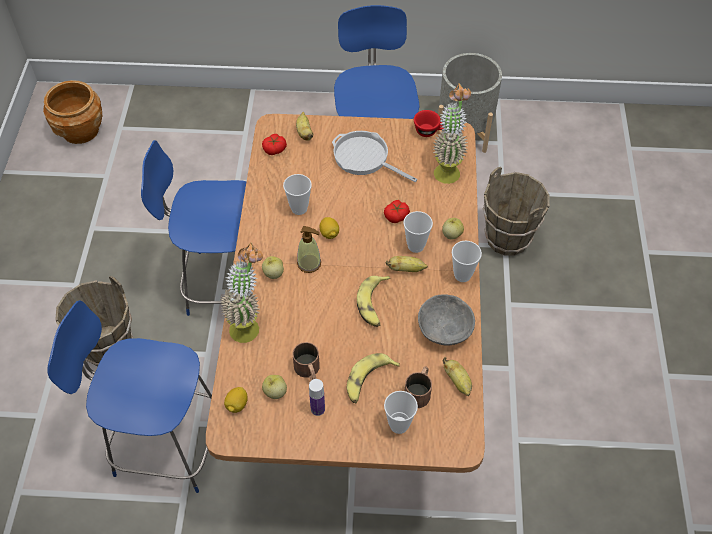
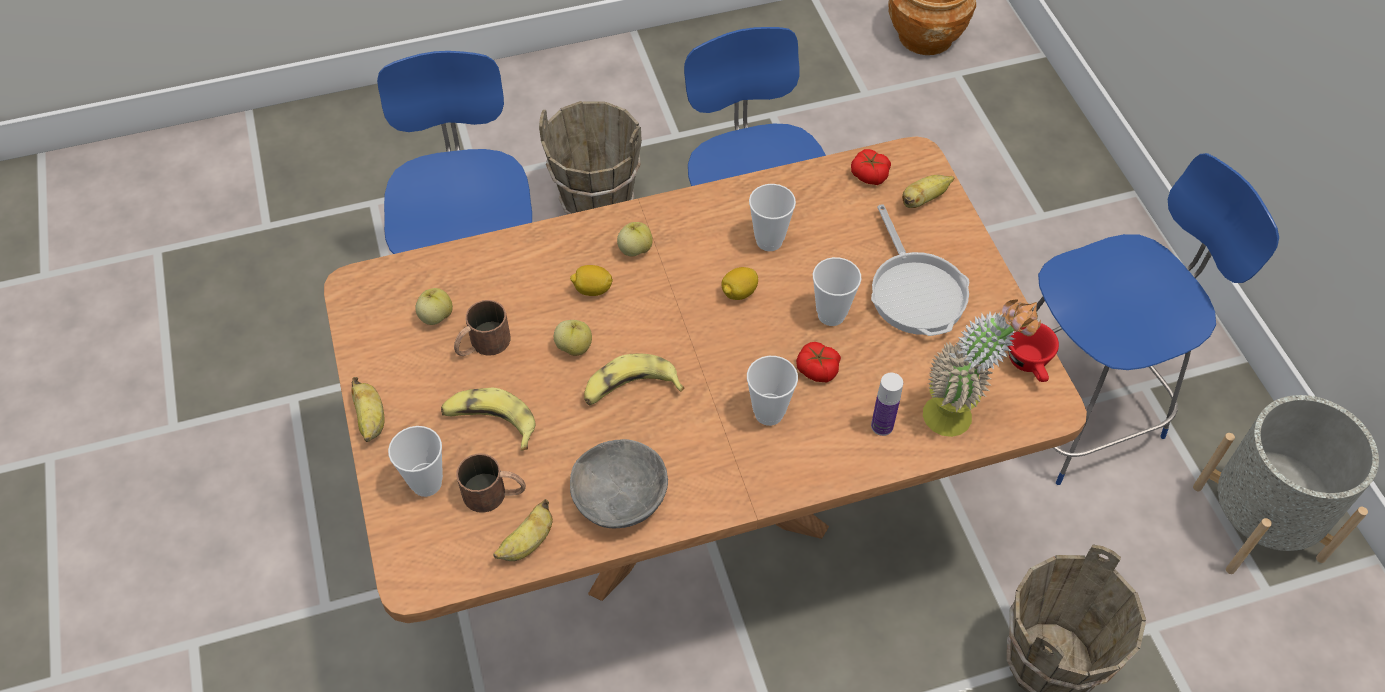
camera: 70 degrees right, 0 degrees up
(237, 405) = (403, 281): lemon -> lemon (592, 289)
(249, 323) = (537, 250): potted plant -> none
(309, 263) = (671, 286): soap dispenser -> none
(317, 409) = (423, 374): bottle -> bottle (882, 426)
(364, 158) = (915, 291): frying pan -> frying pan turned 150 degrees clockwise
(406, 269) = (715, 413): banana -> banana (371, 420)
(451, 234) = (817, 458): apple -> apple (574, 347)
(462, 275) = (739, 496): cup -> cup (831, 315)

